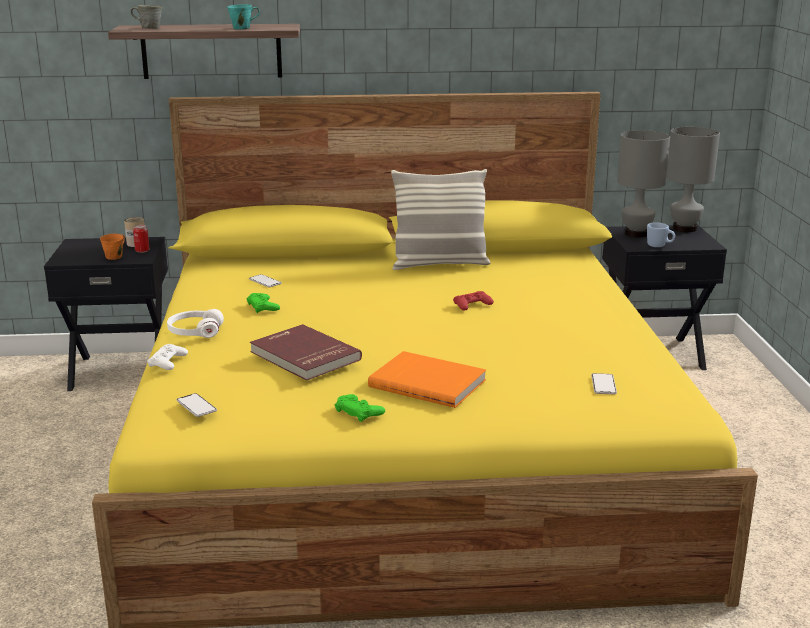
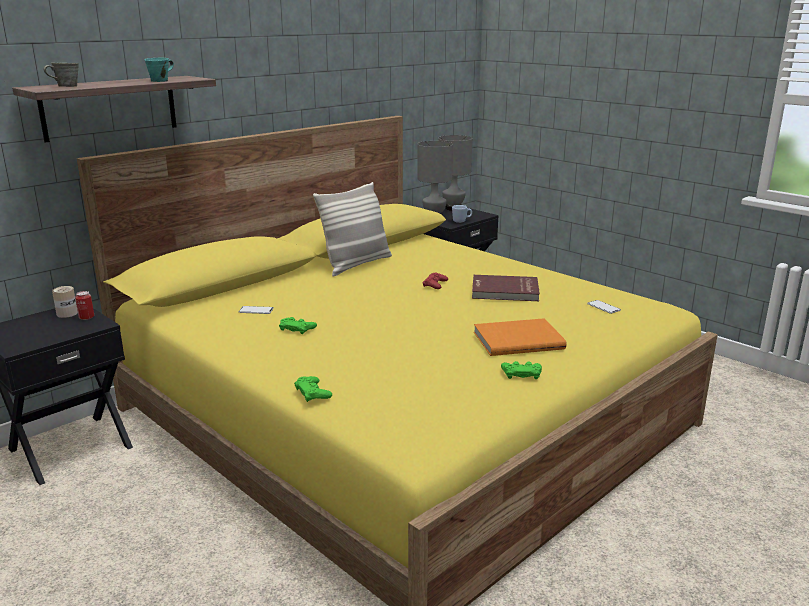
camera: 40 degrees left, 0 degrees up
(115, 257) = (69, 329): orange mug -> none
(168, 362) = (313, 393): white game controller -> green game controller
(195, 332) = (284, 363): white headphones -> none
(196, 406) = (418, 413): phone -> none
(303, 356) = (417, 350): red book -> red book (505, 291)

